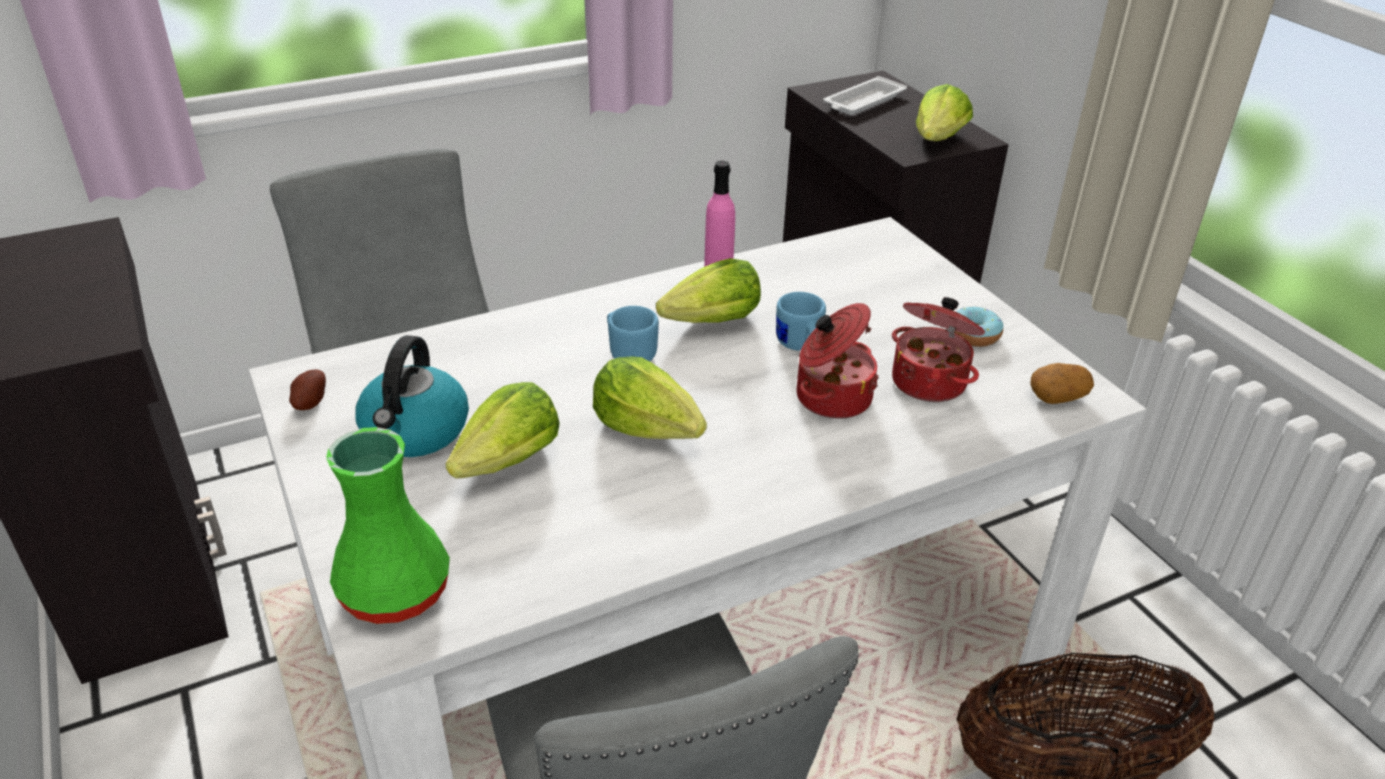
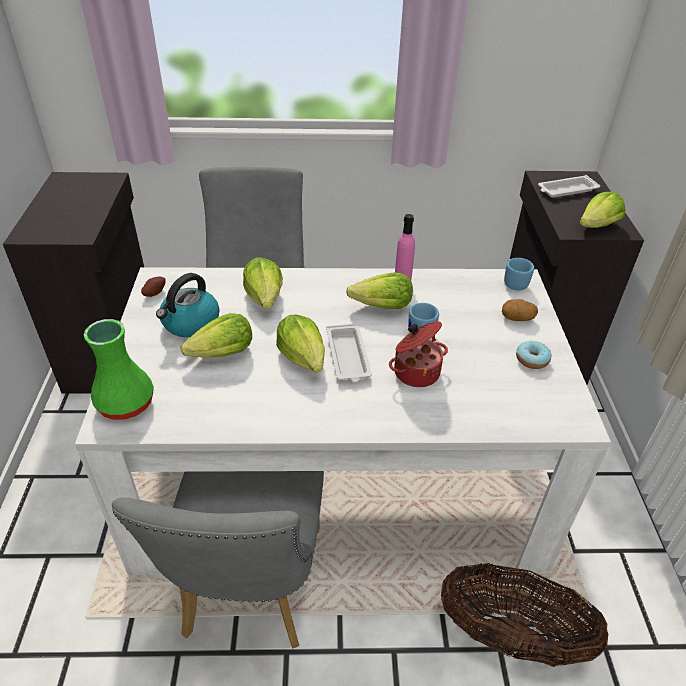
camera: 25 degrees right, 5 degrees up
(516, 357) = (265, 297): none -> lettuce
(629, 352) = (324, 311): blue mug -> blue mug (514, 282)
(717, 406) = (348, 357): none -> white tray
(930, 381) = (482, 380): cooking pot -> none
(1058, 396) = (556, 415): potato -> potato (517, 317)

